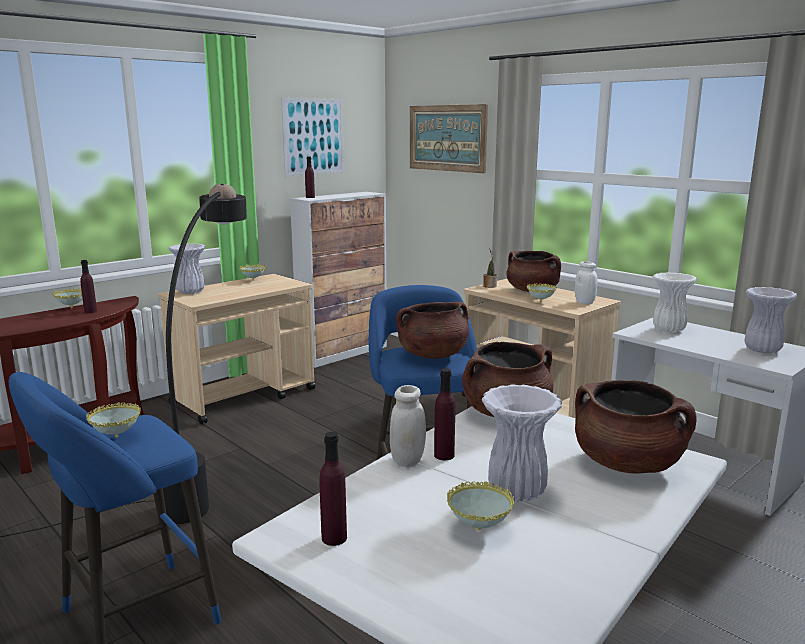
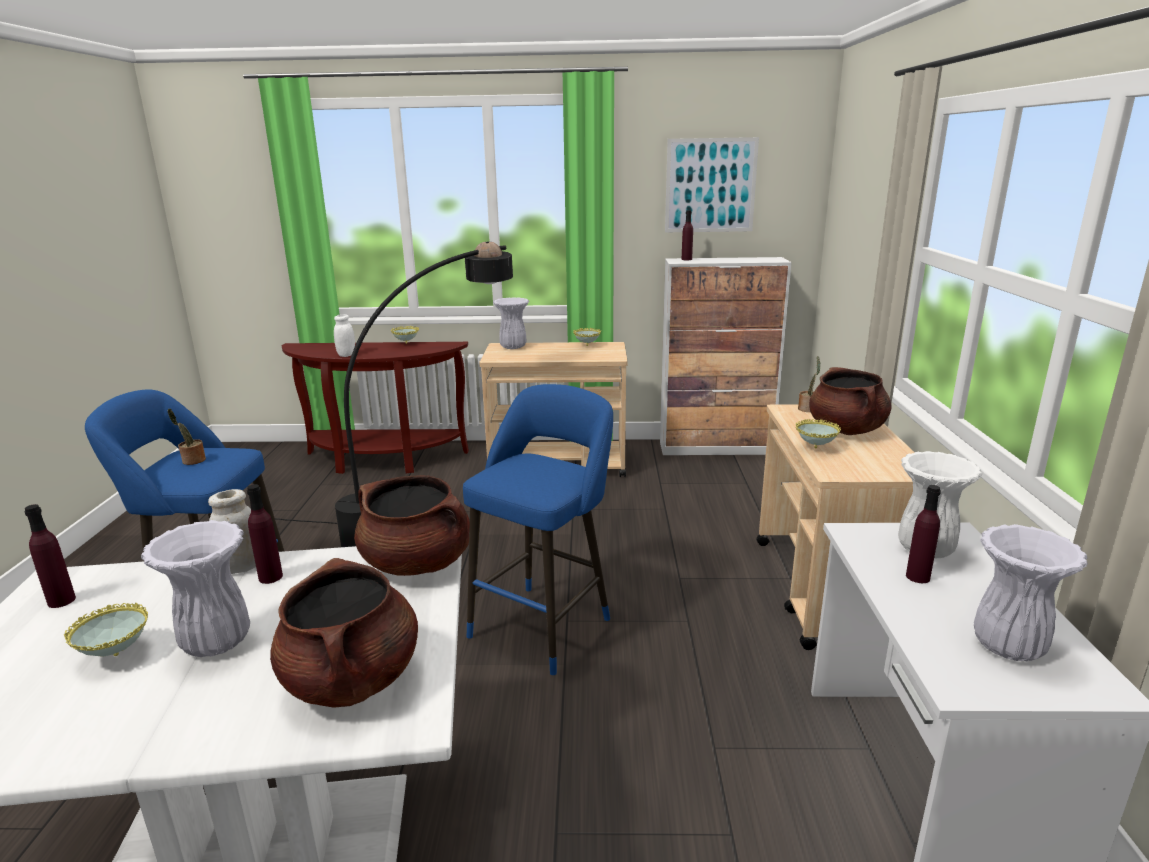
camera: 45 degrees right, 5 degrees up
(90, 311) = (408, 349): purple bottle -> purple bottle (917, 577)
(116, 437) = (192, 461): bowl -> potted plant
(432, 355) = (536, 474): brown cooking pot -> none
(447, 138) = (867, 192): picture -> none
(584, 302) = (877, 466): white jar -> white jar (346, 355)

